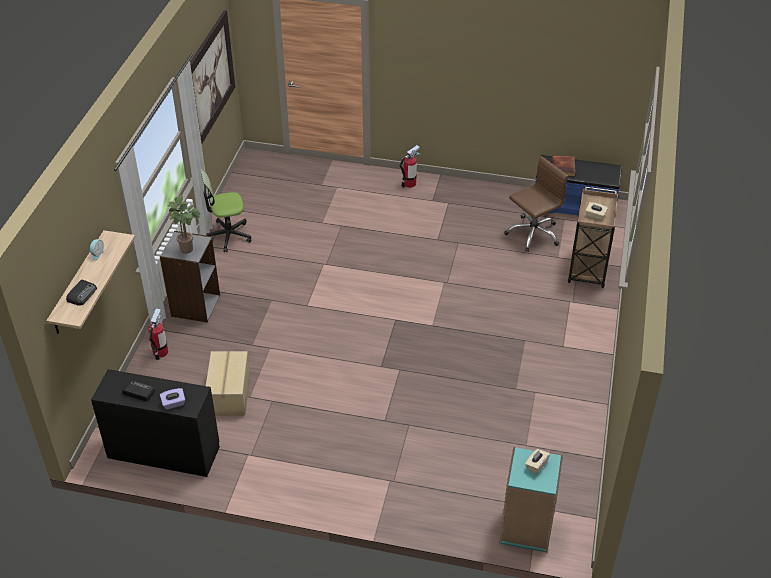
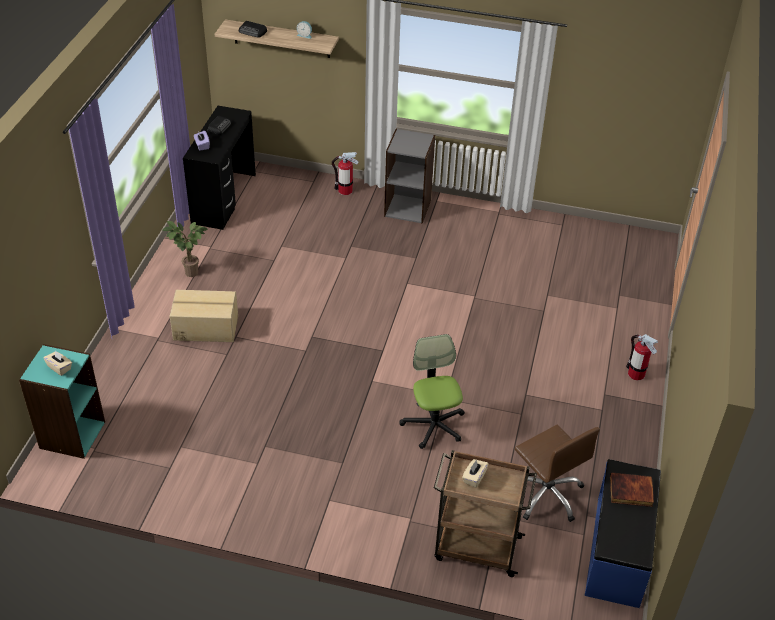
camera: 90 degrees right, 0 degrees up
(188, 250) = (404, 144): potted plant -> potted plant (190, 274)
(209, 79) = (624, 96): picture -> none
(228, 235) = (517, 225): office chair -> office chair (433, 425)
(228, 394) = (287, 233): cardboard box -> cardboard box (205, 327)

